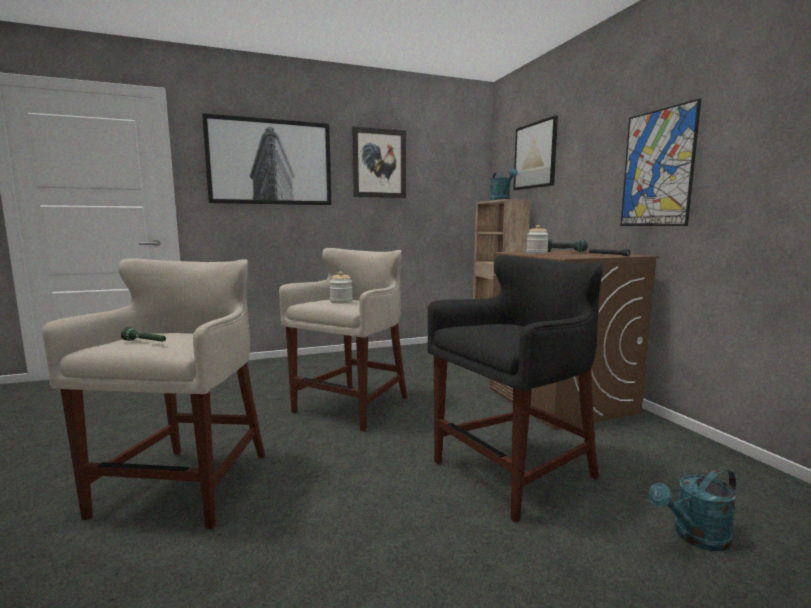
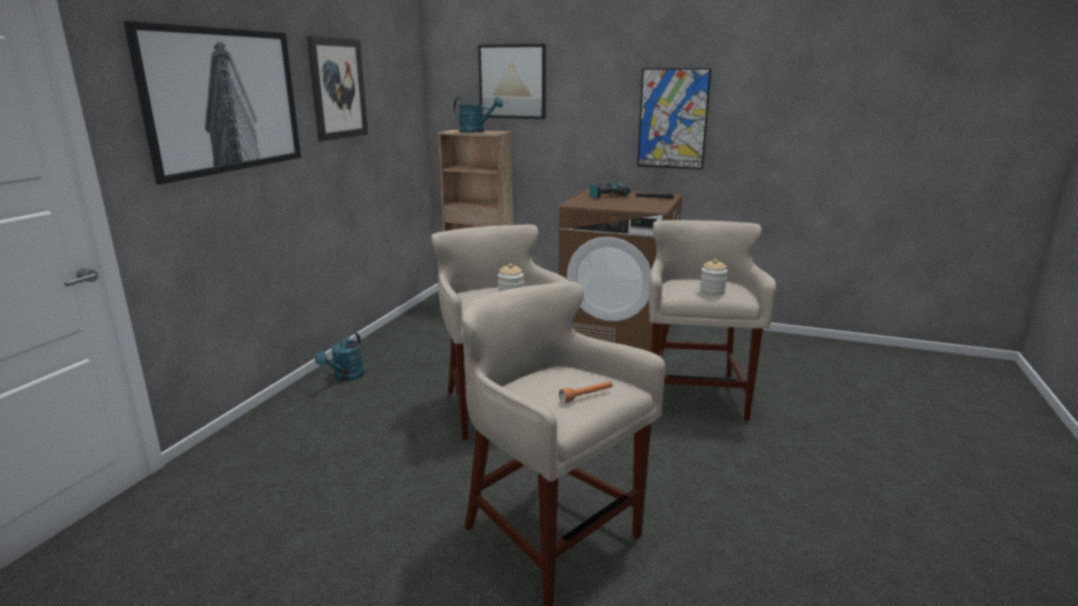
camera: 50 degrees left, 10 degrees up
(145, 342) = (587, 396): green flashlight -> orange flashlight
(513, 472) = (695, 395): black stool -> beige stool
(536, 253) = (603, 203): jar -> jar (712, 291)
(695, 537) = (805, 383): turquoise watering can -> turquoise watering can (345, 377)

